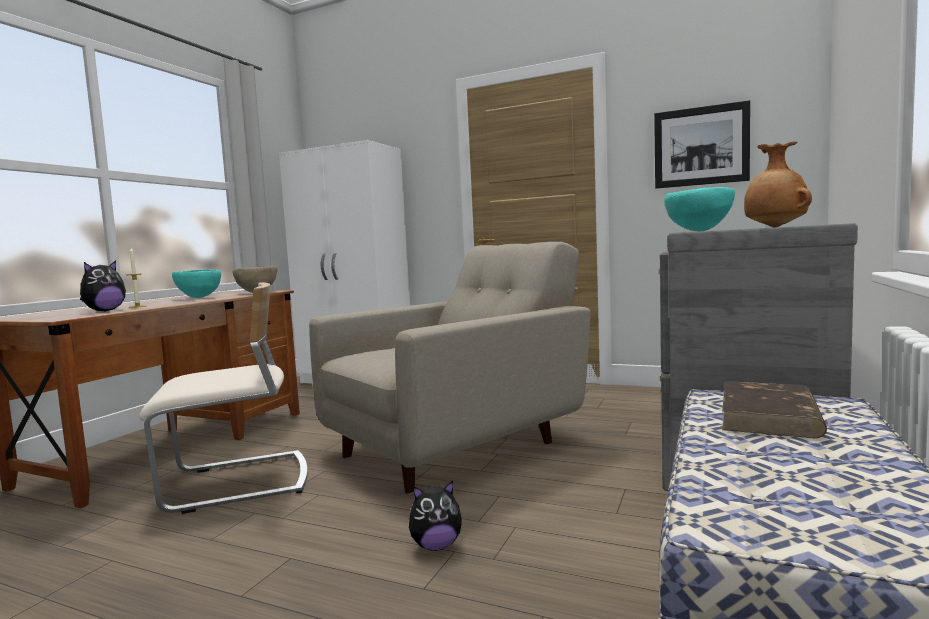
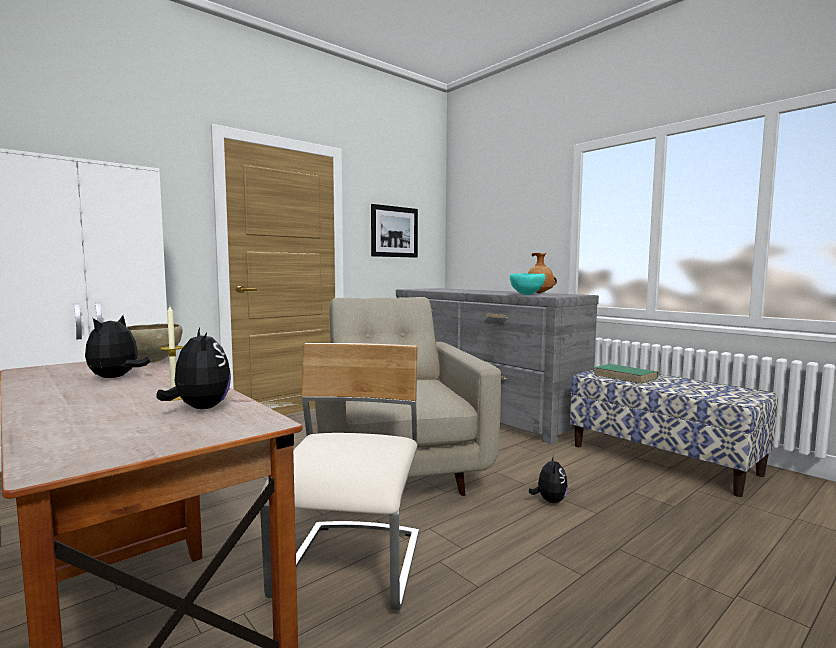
camera: 65 degrees left, 0 degrees up
(199, 297) = (116, 378): turquoise bowl -> plush toy
(769, 416) = (625, 376): brown book -> green book

